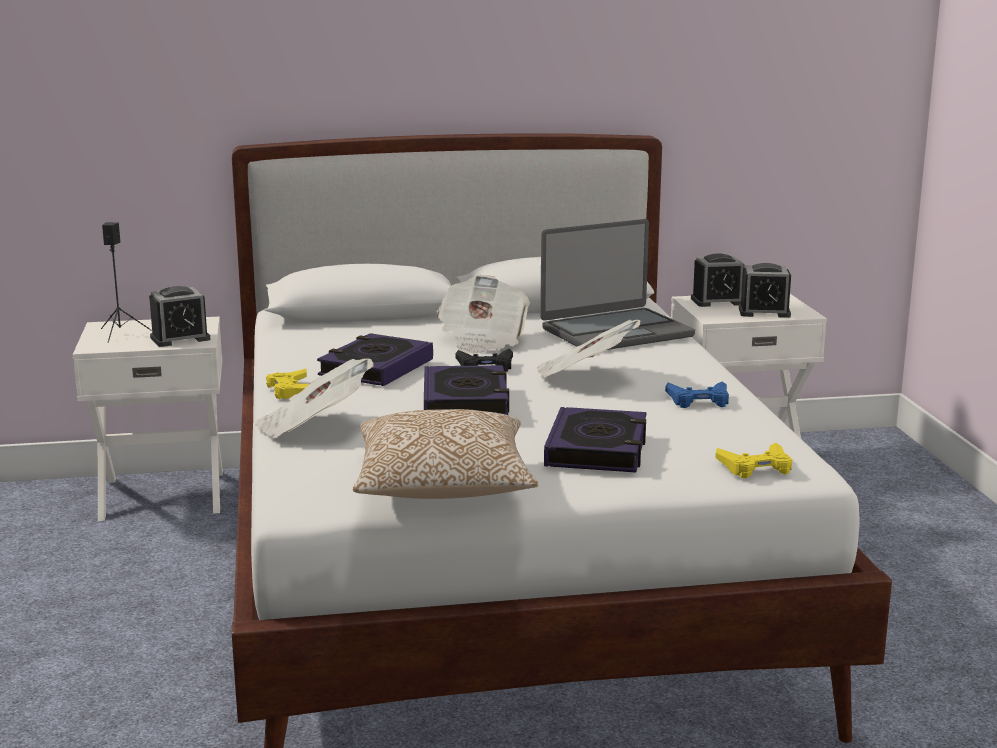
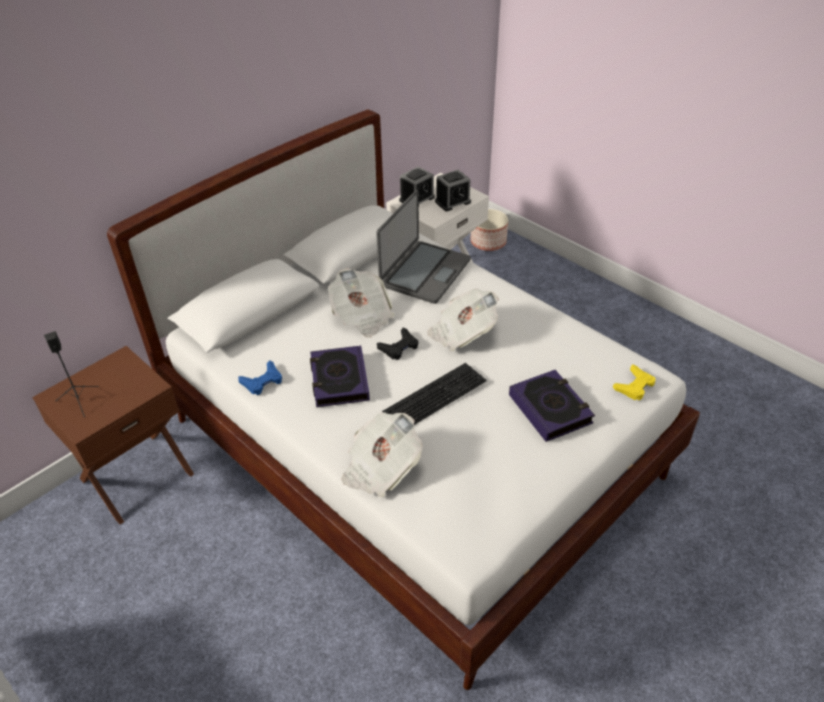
camera: 35 degrees left, 25 degrees up
(163, 494) = (136, 475): white nightstand -> brown nightstand
(180, 338) = (133, 387): alarm clock -> none
(292, 390) = (318, 432): yellow game controller -> none
(443, 487) = (520, 492): pillow -> none
(465, 401) = (434, 394): book -> keyboard
(699, 400) = (543, 330): blue game controller -> blue game controller (262, 381)
(867, 446) = (488, 242): none -> planter

